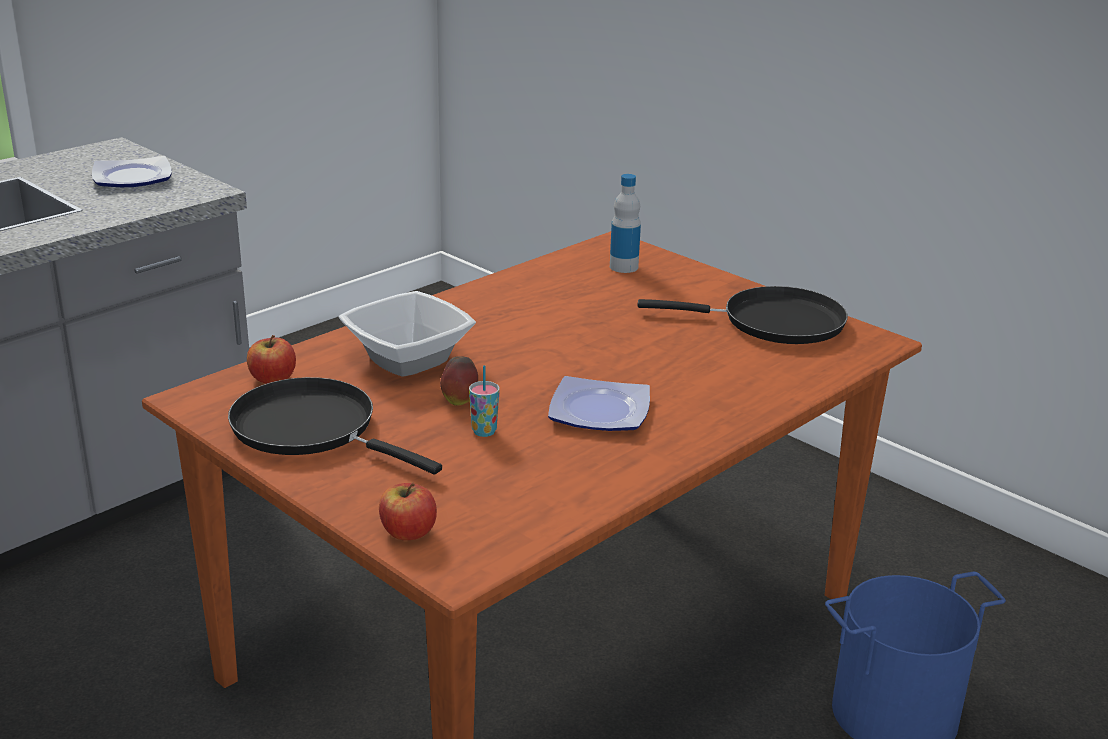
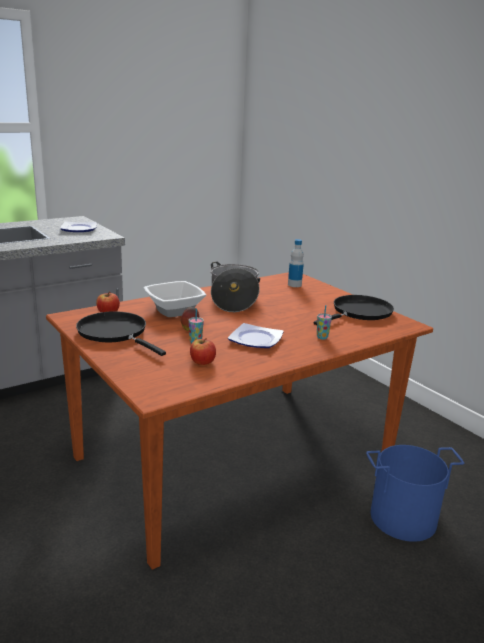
camera: 10 degrees right, 5 degrees down
(408, 532) = (138, 378): apple -> apple (202, 362)
(516, 316) = (233, 299): none -> cooking pot
(724, 390) = (322, 337): none -> cup
(774, 323) = (359, 312): black frying pan -> black frying pan turned 60 degrees counterclockwise

